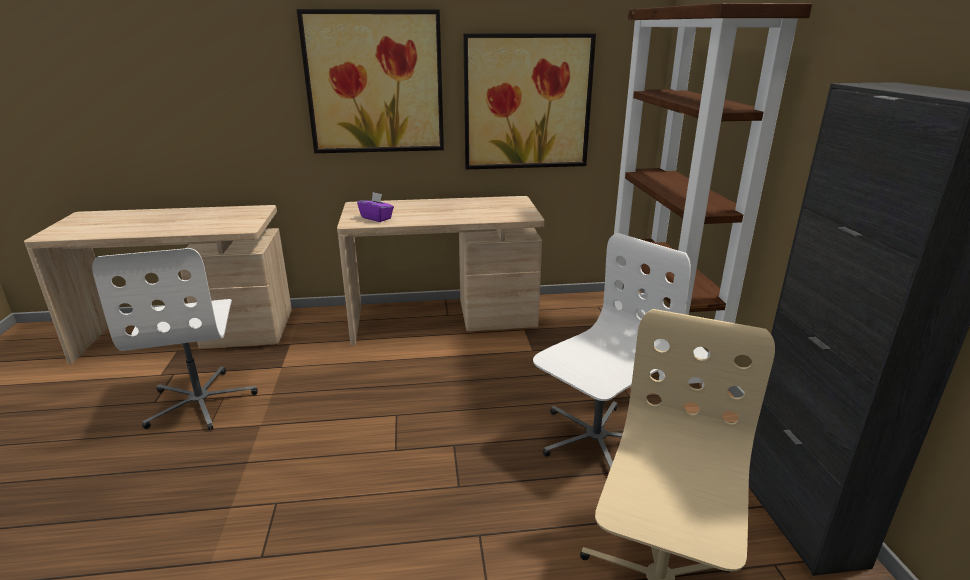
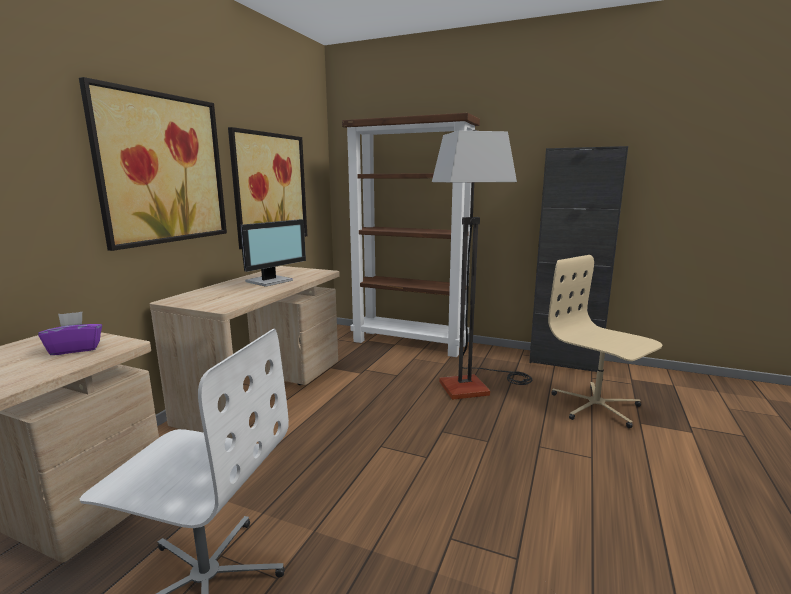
camera: 60 degrees left, 10 degrees down
(376, 218) = (229, 300): purple tissue box -> purple tissue box (75, 349)
(457, 210) = (271, 281): none -> monitor
(594, 439) = (475, 385): white office chair -> floor lamp

